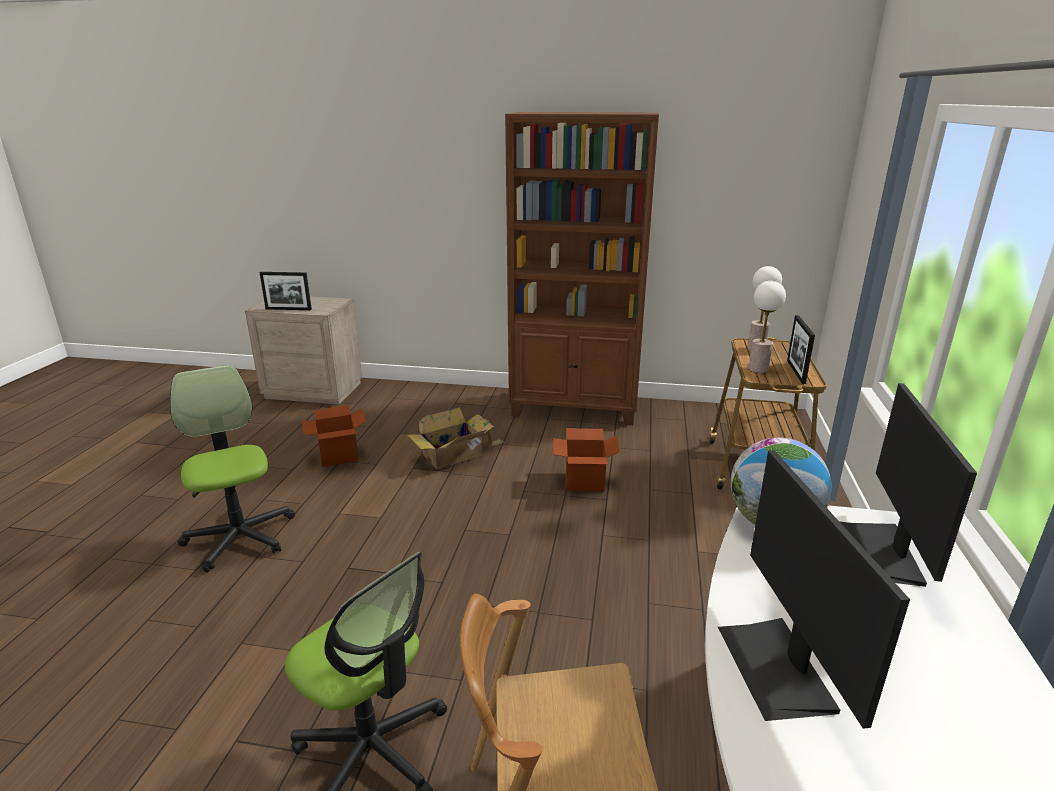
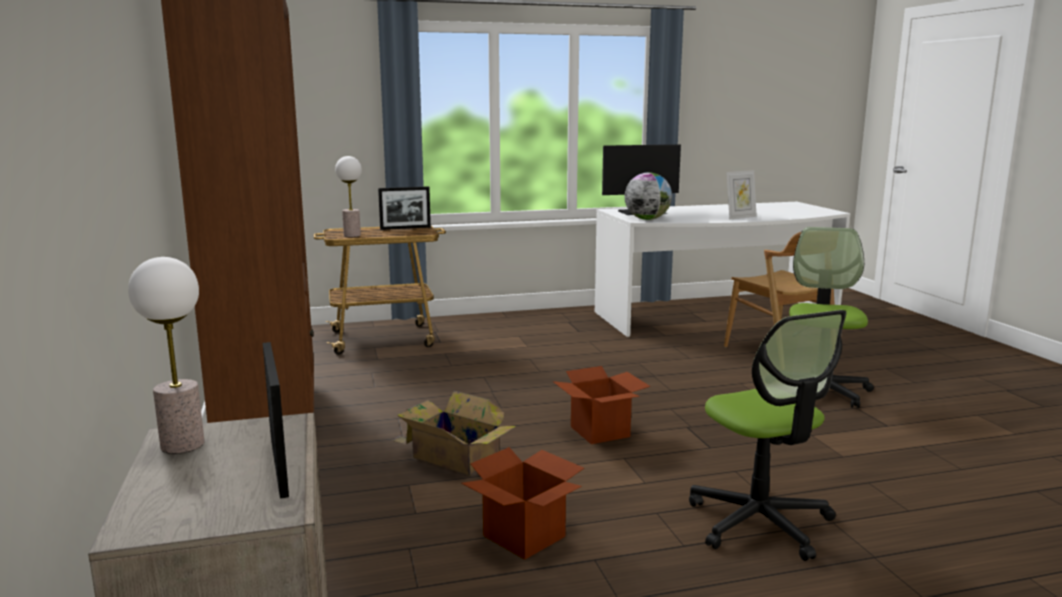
camera: 115 degrees left, 10 degrees down
(240, 537) = (760, 523): office chair -> office chair turned 60 degrees counterclockwise
(584, 481) = (459, 387): cardboard box -> cardboard box (599, 431)
(758, 369) = (405, 234): table lamp -> table lamp (182, 445)
(778, 667) = (740, 217): monitor -> picture frame

